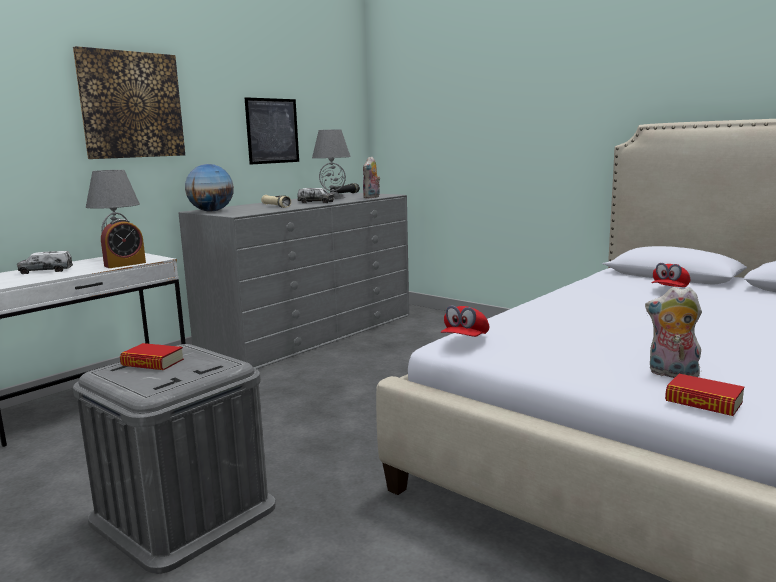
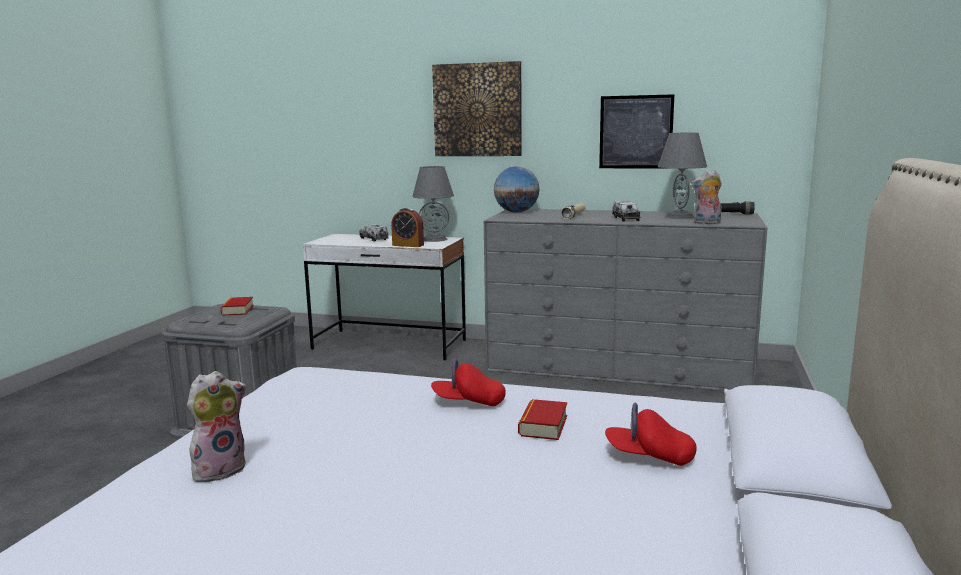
camera: 65 degrees right, 0 degrees up
(465, 340) = (310, 373): red cap -> red cap (468, 402)
(671, 374) = (220, 469): plush toy -> plush toy turned 45 degrees clockwise
(703, 402) = (130, 485): book -> book (543, 425)

